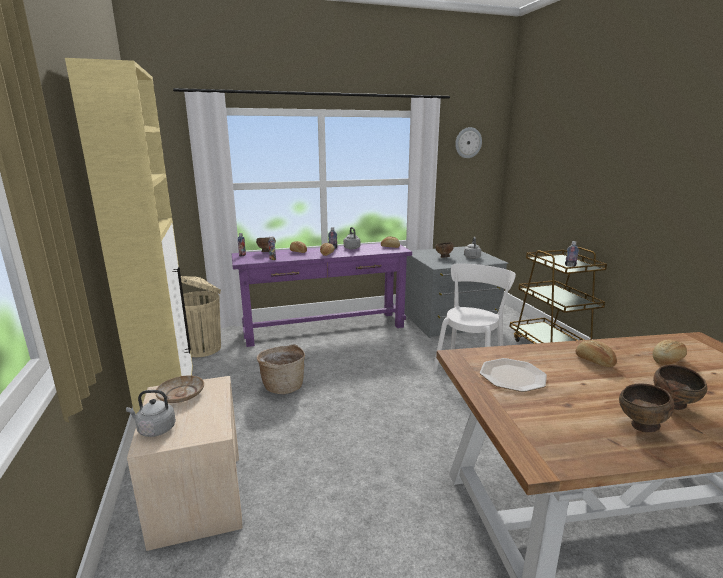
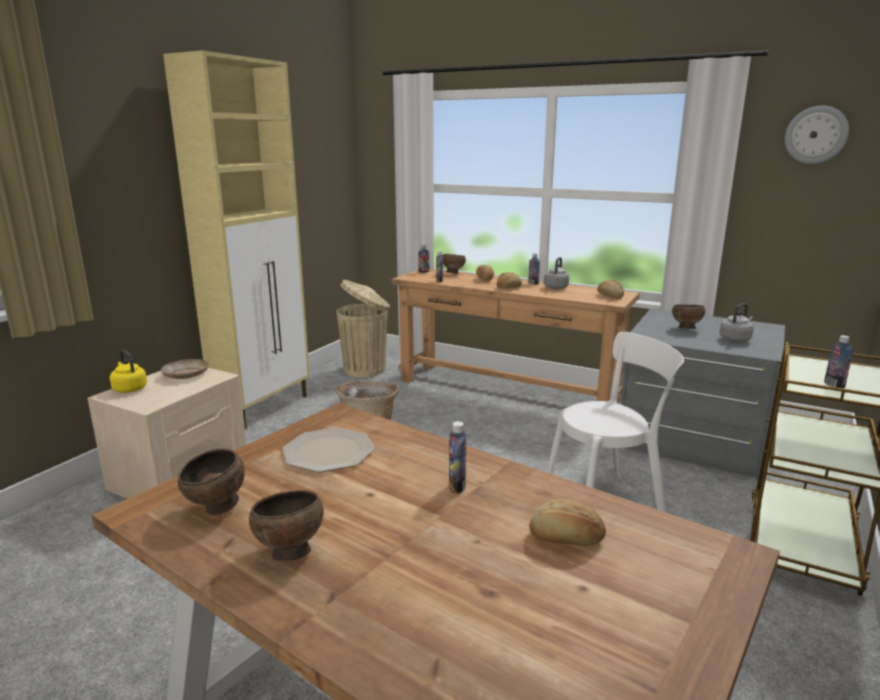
camera: 45 degrees right, 0 degrees up
(155, 429) = (129, 389): grey kettle -> yellow kettle
(324, 328) = (506, 391): purple console table -> brown console table
(594, 361) = (457, 486): bread -> bottle
(674, 406) = (390, 568): brown bowl -> brown bowl (217, 509)

